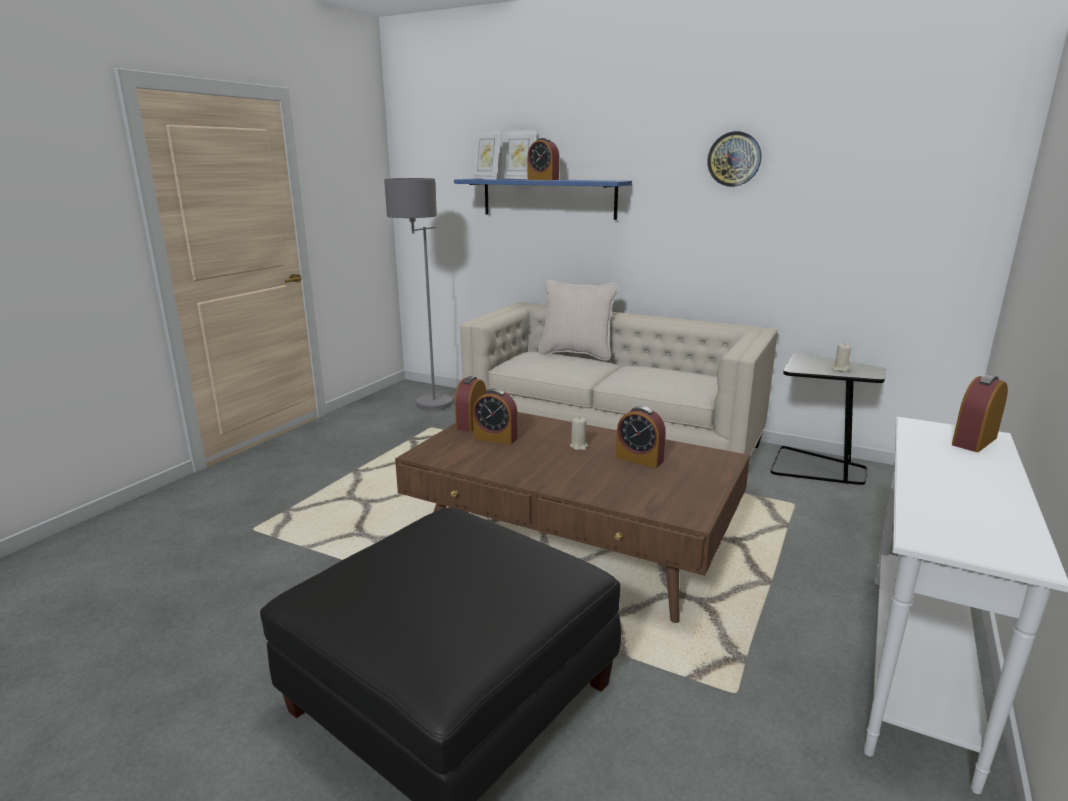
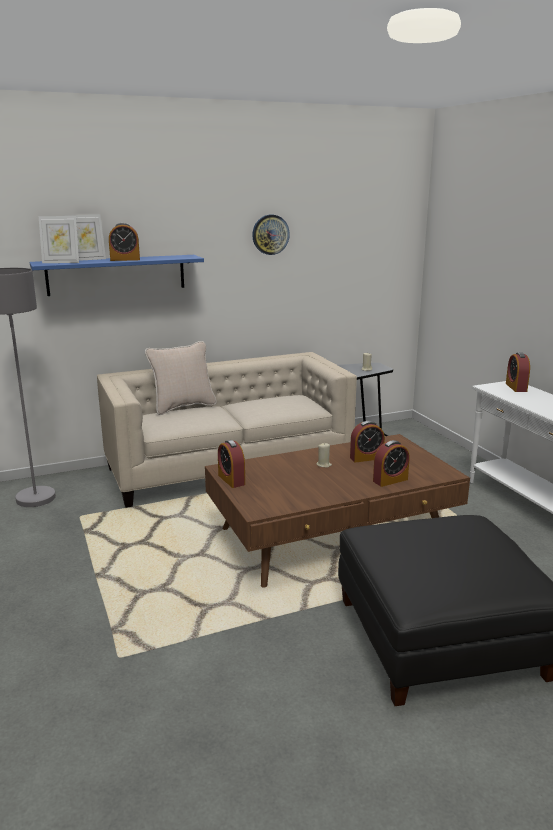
camera: 50 degrees left, 0 degrees up
(495, 438) = (270, 481): alarm clock -> alarm clock (390, 480)

